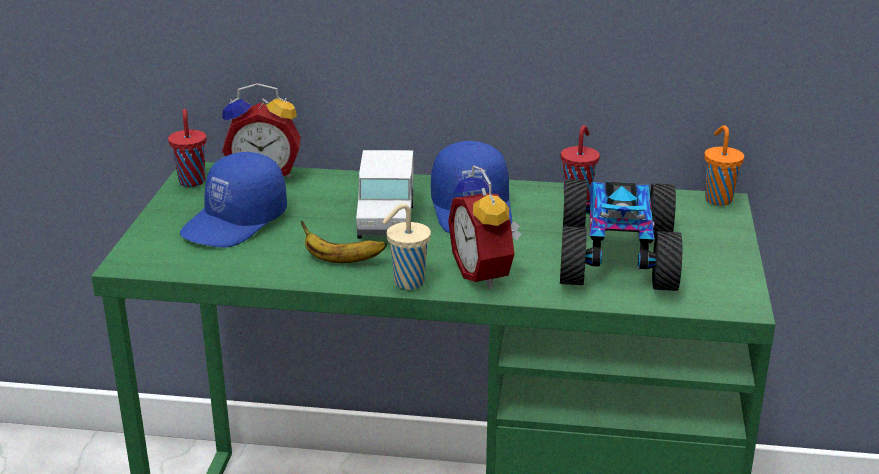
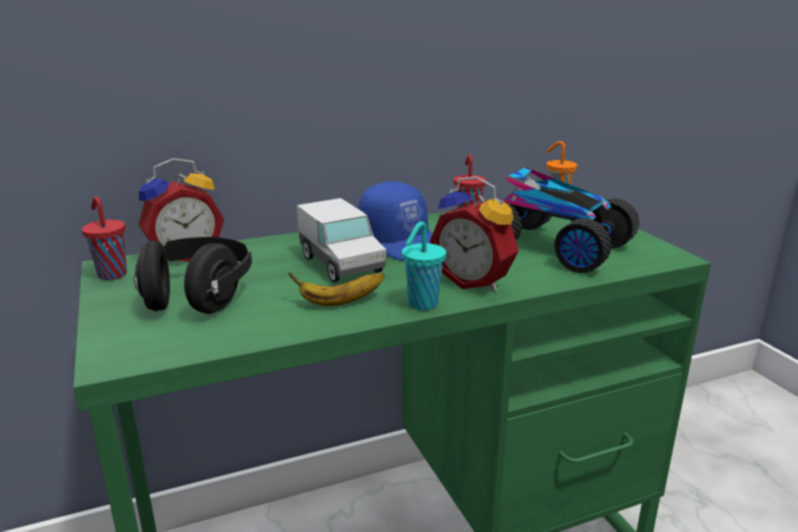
camera: 30 degrees left, 5 degrees down
(236, 223) = (198, 297): blue cap -> black headphones
(407, 283) = (421, 304): beige cup -> turquoise cup
(619, 257) = (551, 247): toy car -> toy car turned 150 degrees clockwise

